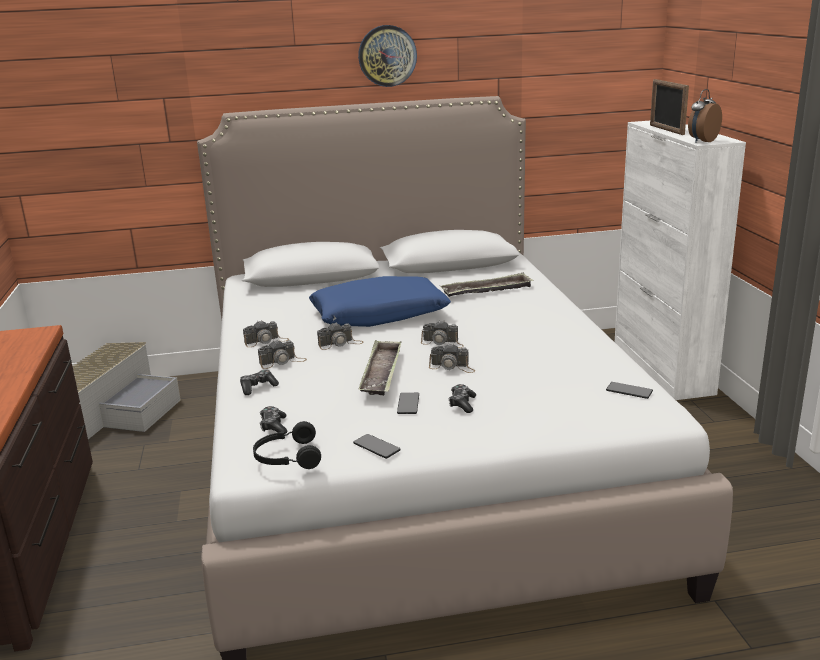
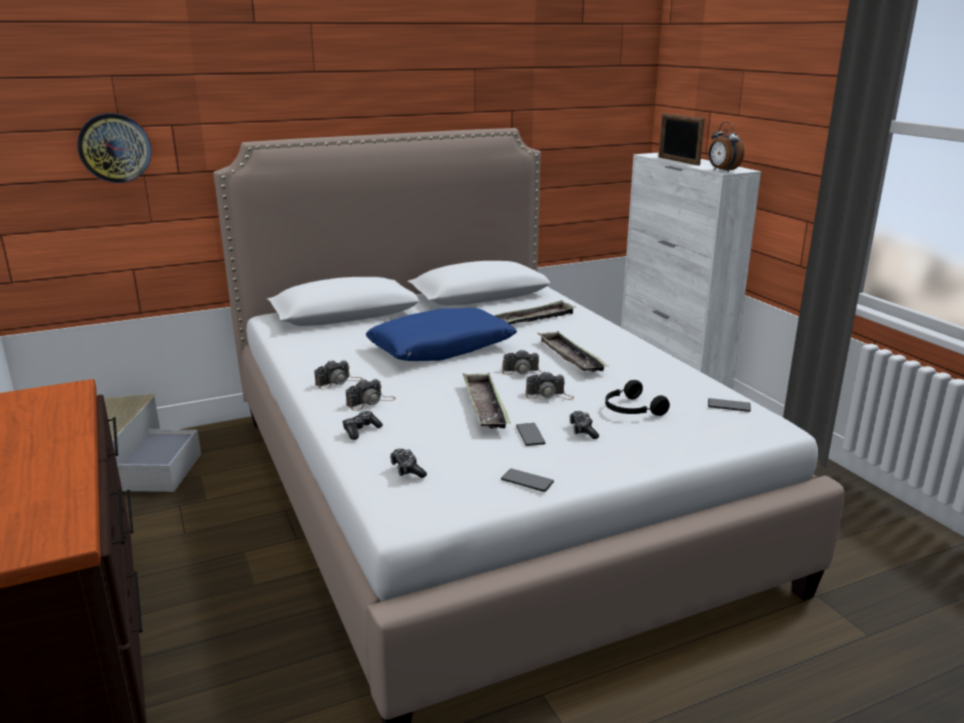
camera: 15 degrees left, 0 degrees up
(287, 457) = (441, 501): black headphones -> black headphones (631, 410)
(340, 343) = (421, 379): camera -> none
(387, 56) = (408, 85): wall clock -> wall clock (114, 148)
(498, 331) = (570, 357): none -> tray
(701, 141) = (722, 170): alarm clock -> alarm clock turned 60 degrees counterclockwise

